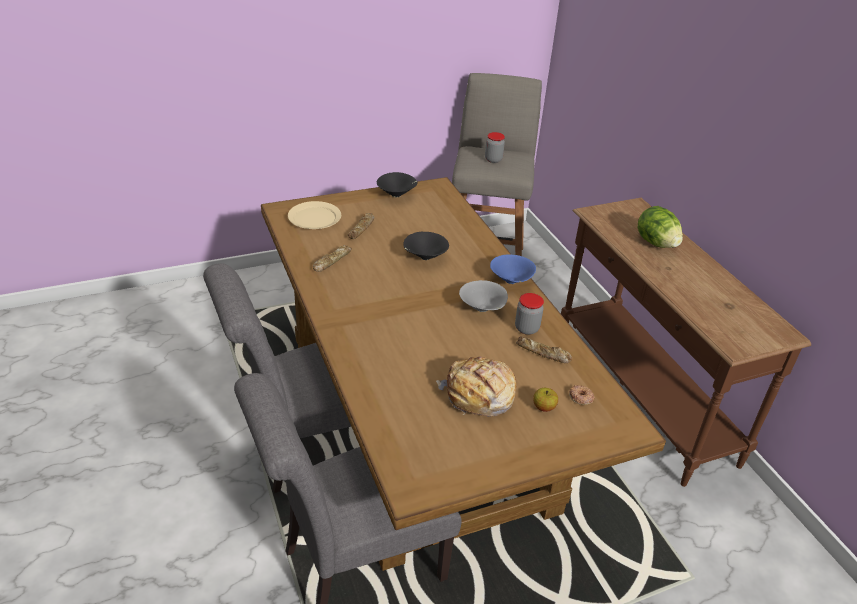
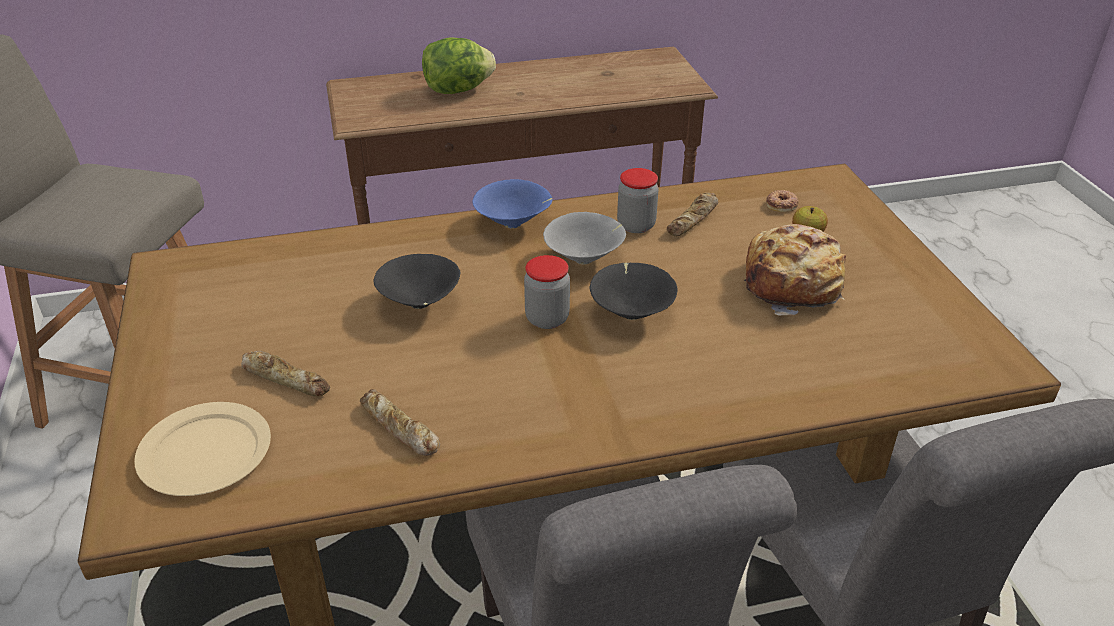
camera: 80 degrees left, 0 degrees up
(397, 195) = (170, 321): black bowl -> black bowl (631, 312)
(493, 159) = (89, 198): jar -> jar (547, 319)

